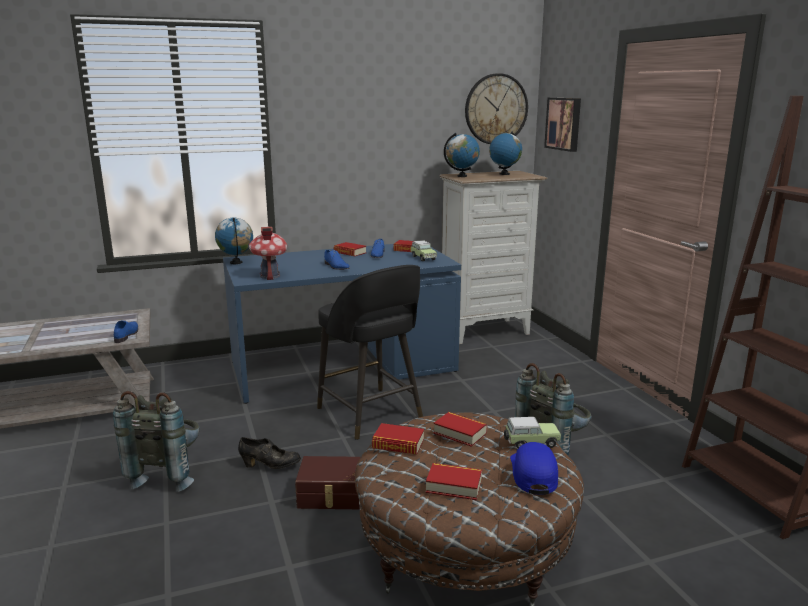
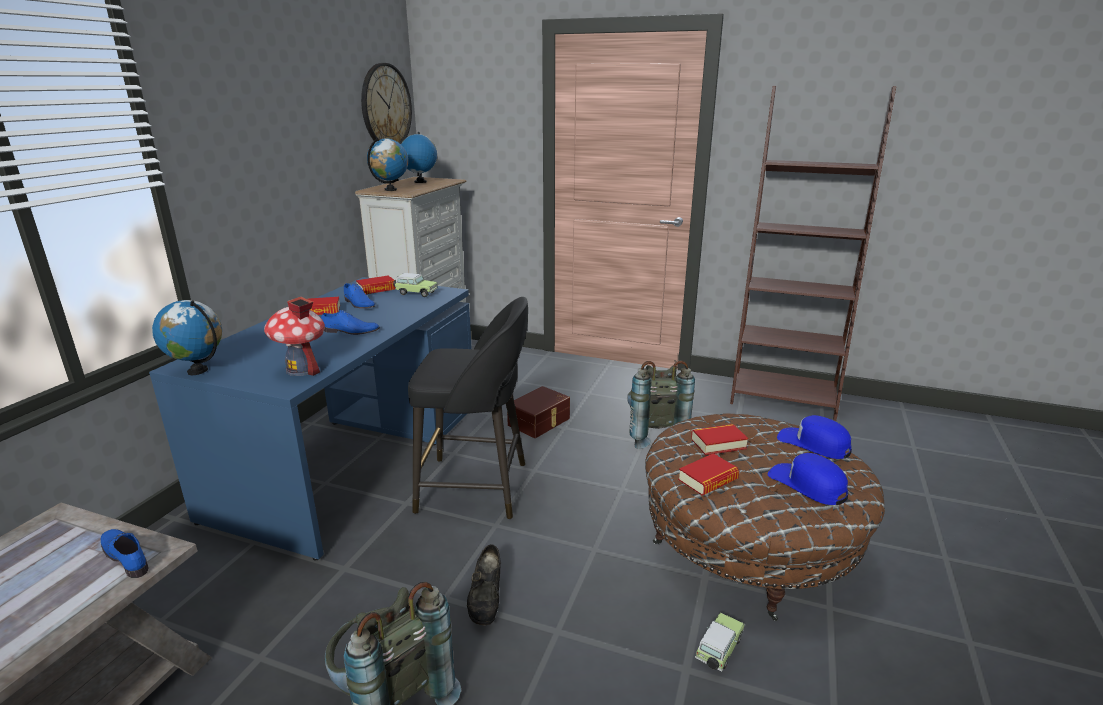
camera: 50 degrees left, 5 degrees up
(270, 466) = (486, 601): black shoe -> black shoe turned 135 degrees clockwise
(332, 496) = (593, 582): brown storage box -> brown storage box (540, 422)
(454, 486) = (807, 485): book -> blue cap
(530, 443) = (762, 424): toy car -> toy car (718, 651)
(564, 124) = (467, 120): picture -> none

